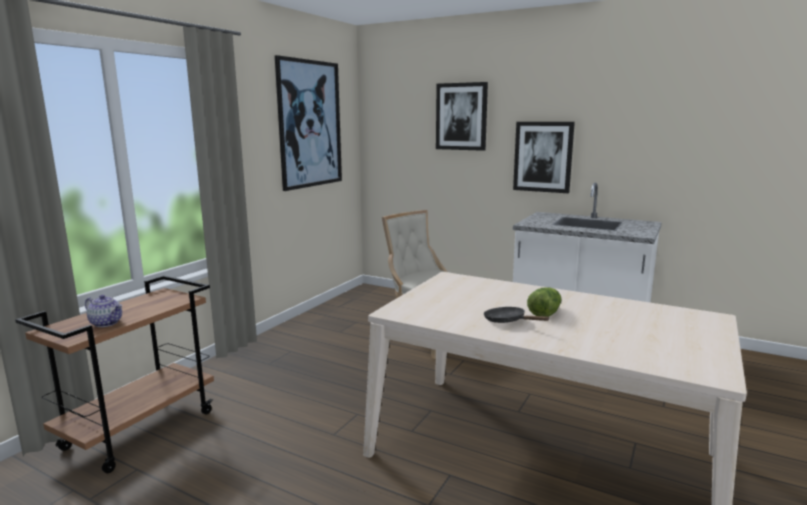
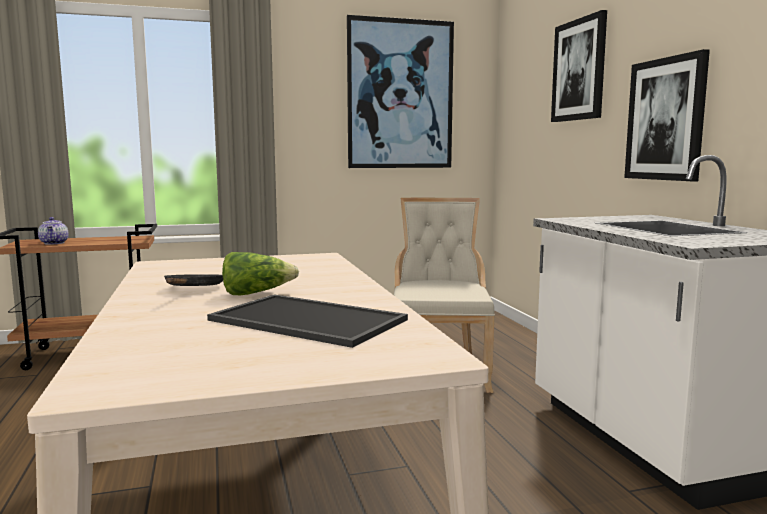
camera: 45 degrees right, 5 degrees down
(625, 319) = (304, 320): none -> tray

